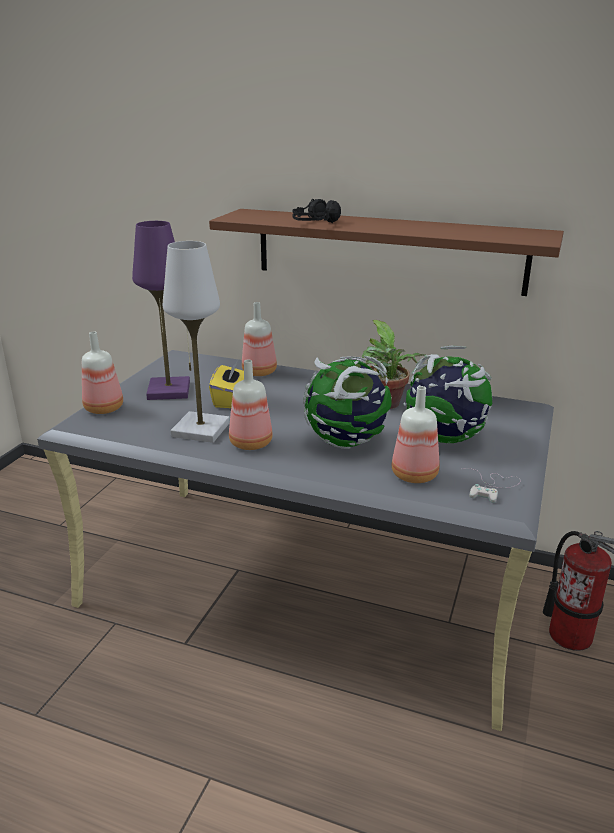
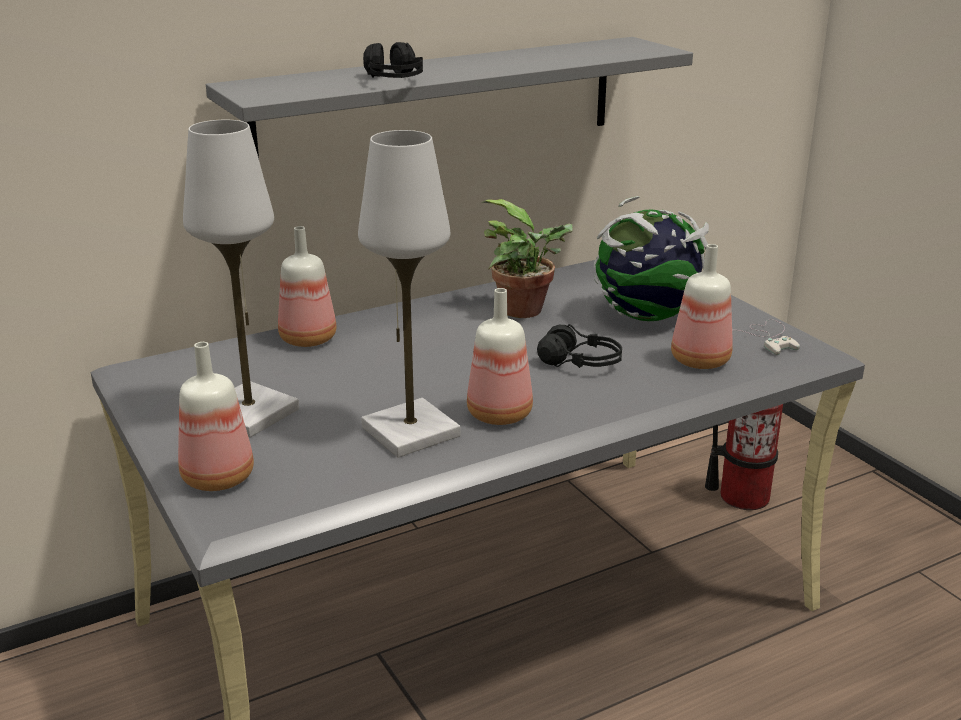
camera: 50 degrees left, 0 degrees up
(169, 391) = (250, 413): purple table lamp -> white table lamp
(231, 400) = (358, 384): yellow tissue box -> none
(347, 442) = (580, 363): globe -> black headphones
(388, 250) = (440, 104): brown shelf -> grey shelf

